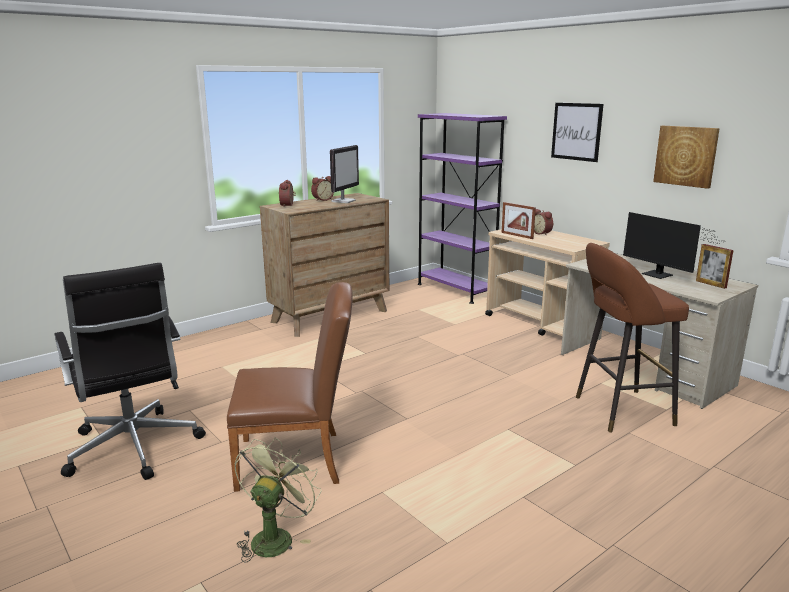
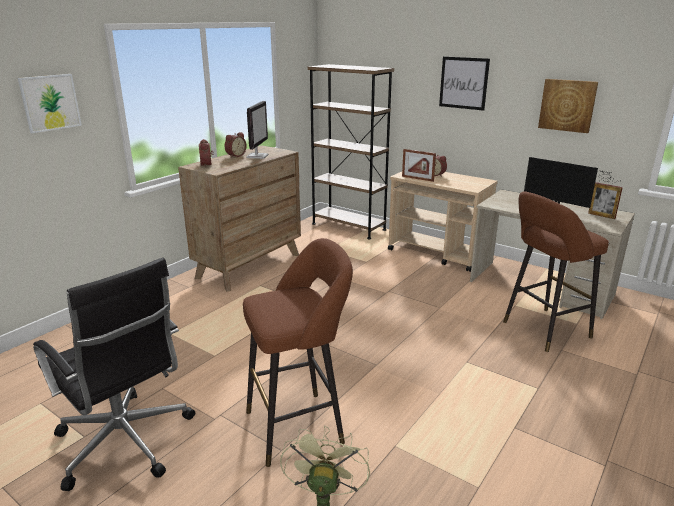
camera: 15 degrees left, 5 degrees up
(137, 135) = (50, 102): none -> picture
(298, 459) = (300, 425): brown chair -> brown stool
(455, 290) = (348, 227): purple bookcase -> brown bookcase

